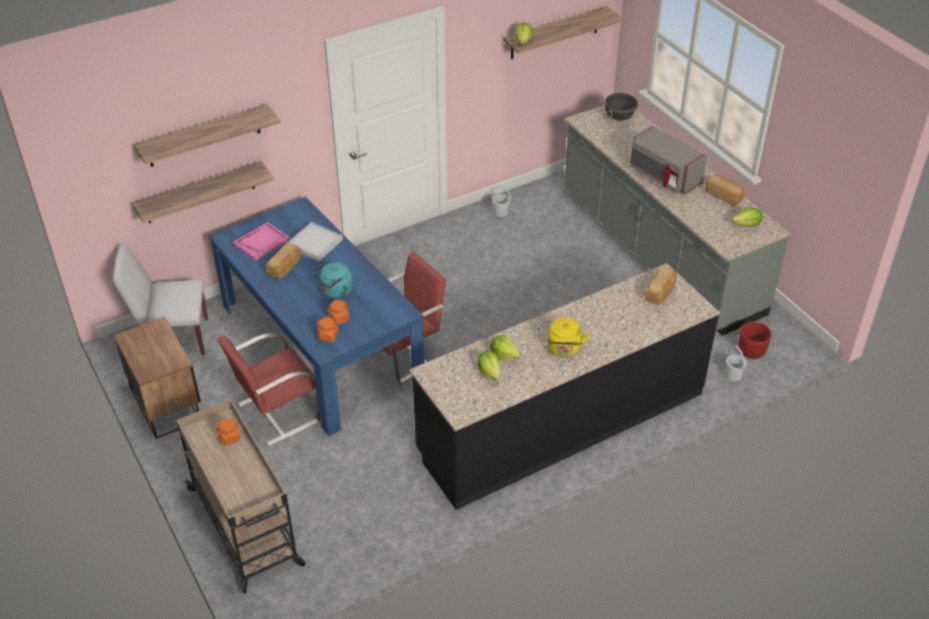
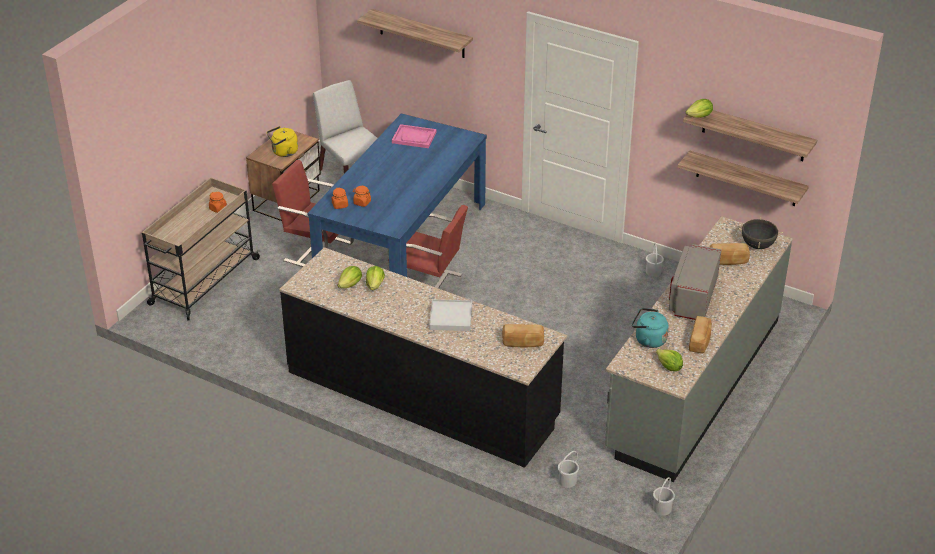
camera: 60 degrees right, 5 degrees down
(200, 193) = (412, 78): shelf -> shelf (746, 179)
(285, 267) = (396, 158): bread -> bread (728, 261)
(315, 243) = (435, 160): white tray -> white tray (451, 317)
(335, 292) = (389, 190): turquoise kettle -> turquoise kettle (648, 340)
(564, 350) = (406, 312): yellow kettle -> yellow kettle (283, 152)
(751, 351) = (610, 484): red planter -> none
(796, 334) = (662, 508): none -> white bucket

